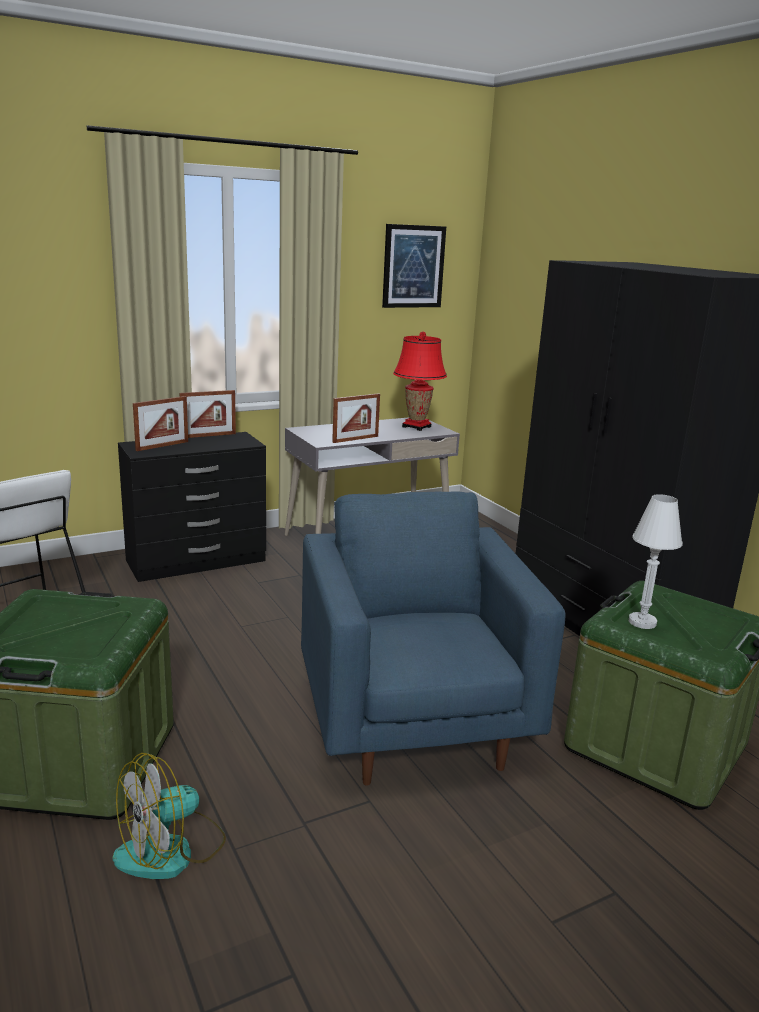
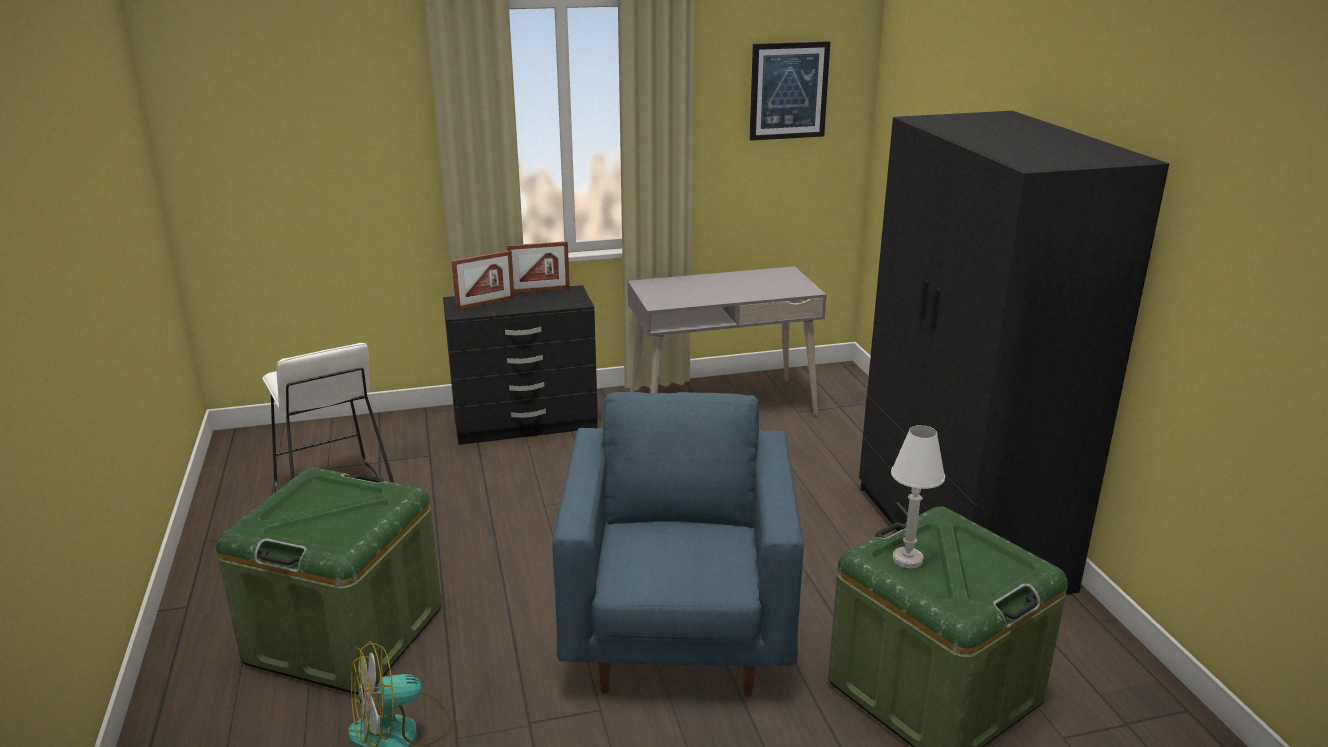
camera: 15 degrees right, 5 degrees up
(355, 439) = (698, 300): picture frame -> none
(417, 427) = (780, 283): red table lamp -> none

